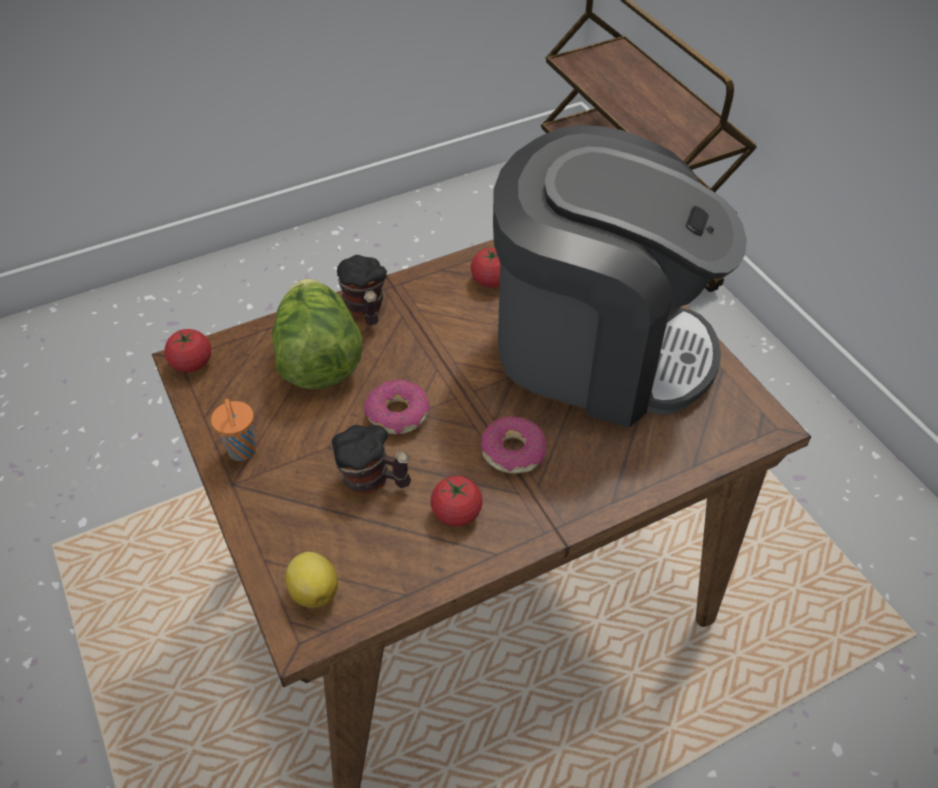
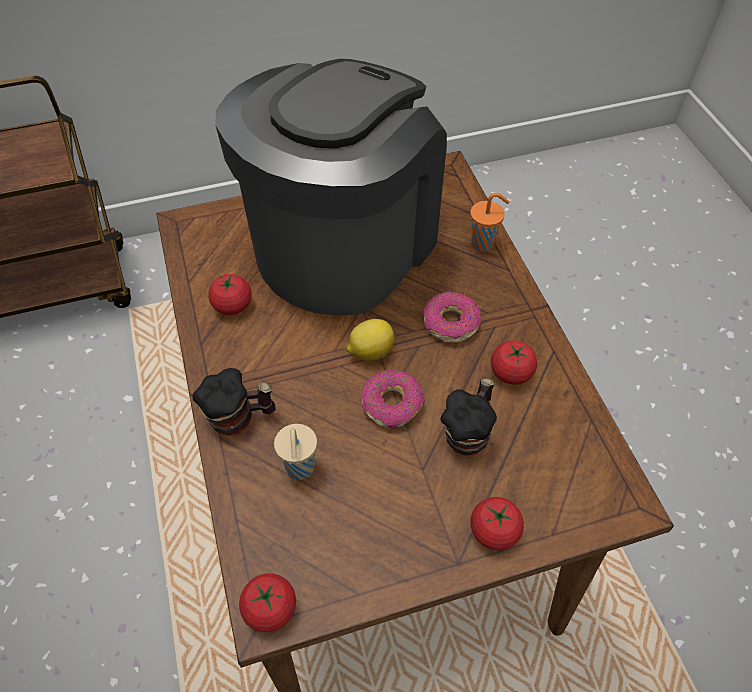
camera: 80 degrees left, 5 degrees up
(242, 452) = (417, 552): orange cup -> orange cup (483, 243)
(265, 509) = (494, 531): none -> tomato
(314, 590) = (586, 491): lemon -> lemon (370, 351)
(318, 359) = (300, 469): lettuce -> beige cup

